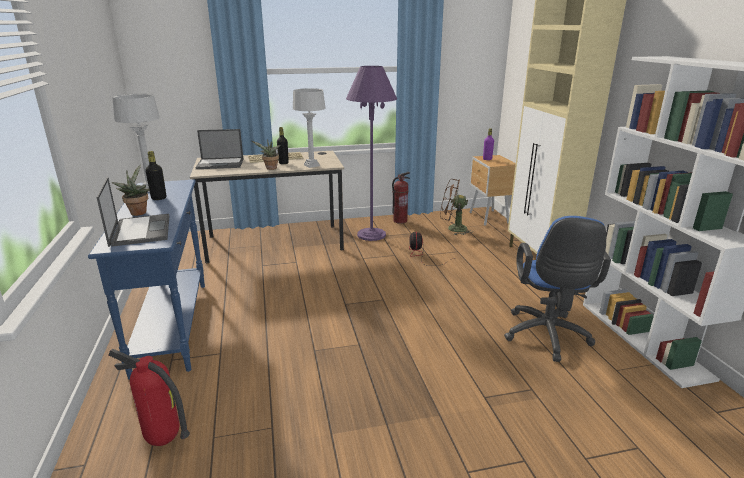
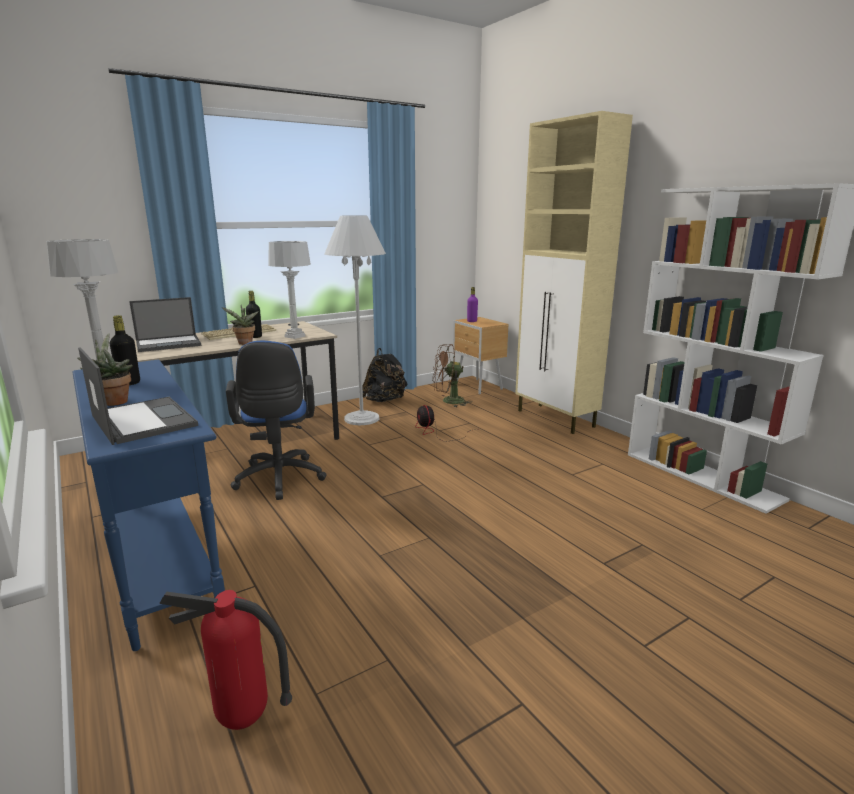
camera: 20 degrees left, 5 degrees down
(371, 235) = (362, 418): purple floor lamp -> white floor lamp
(400, 221) = (385, 400): fire extinguisher -> black backpack
(547, 337) = (618, 491): blue office chair -> blue office chair (279, 480)

